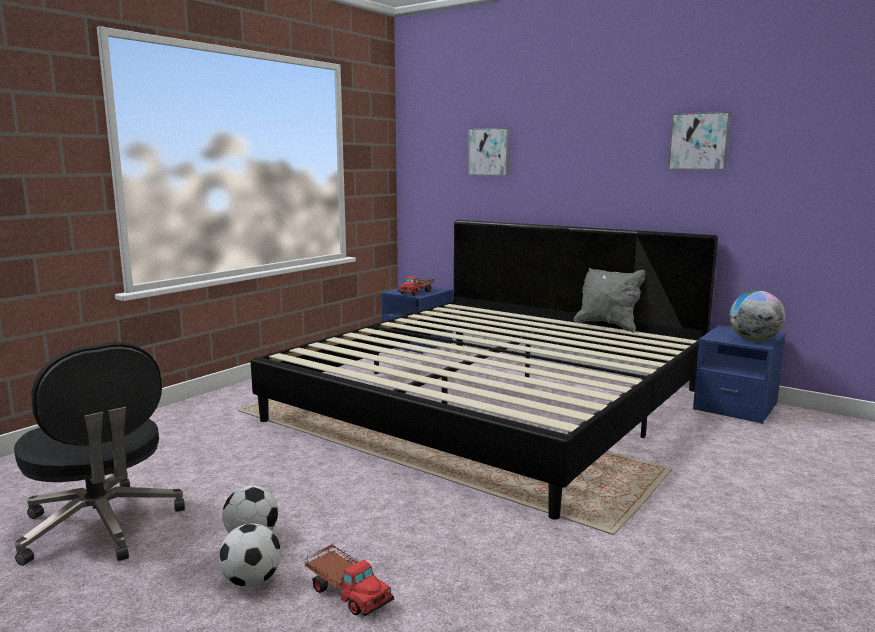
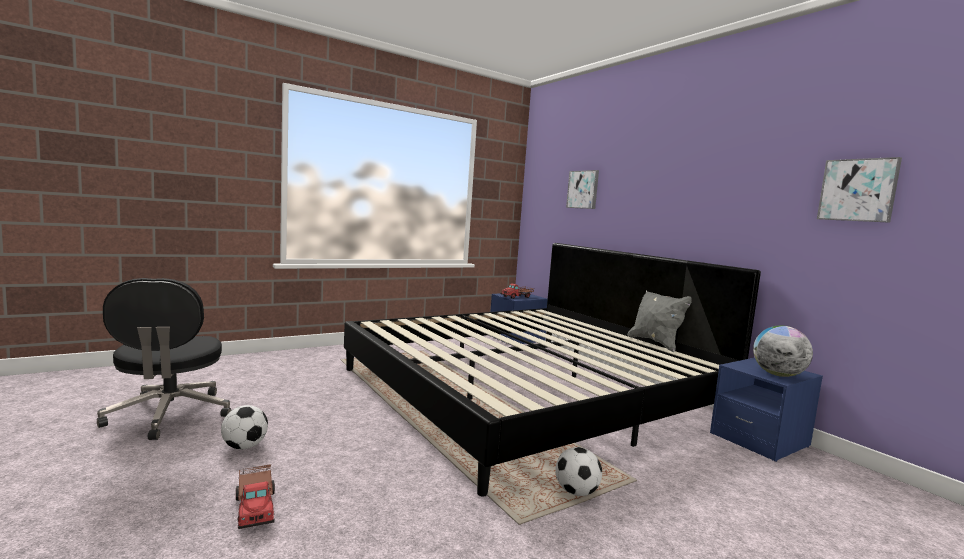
camera: 20 degrees right, 5 degrees down
(251, 581) = (206, 477): football -> football (576, 492)
(699, 141) = (749, 182): picture -> picture (858, 190)

